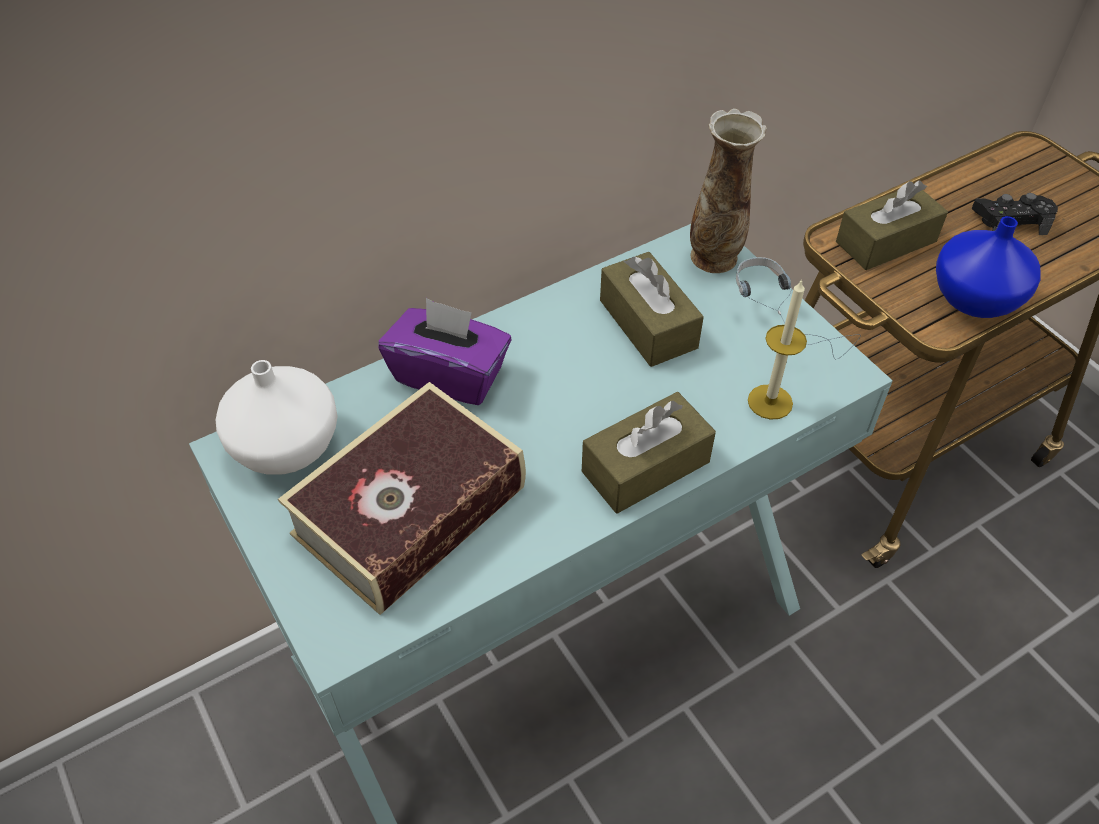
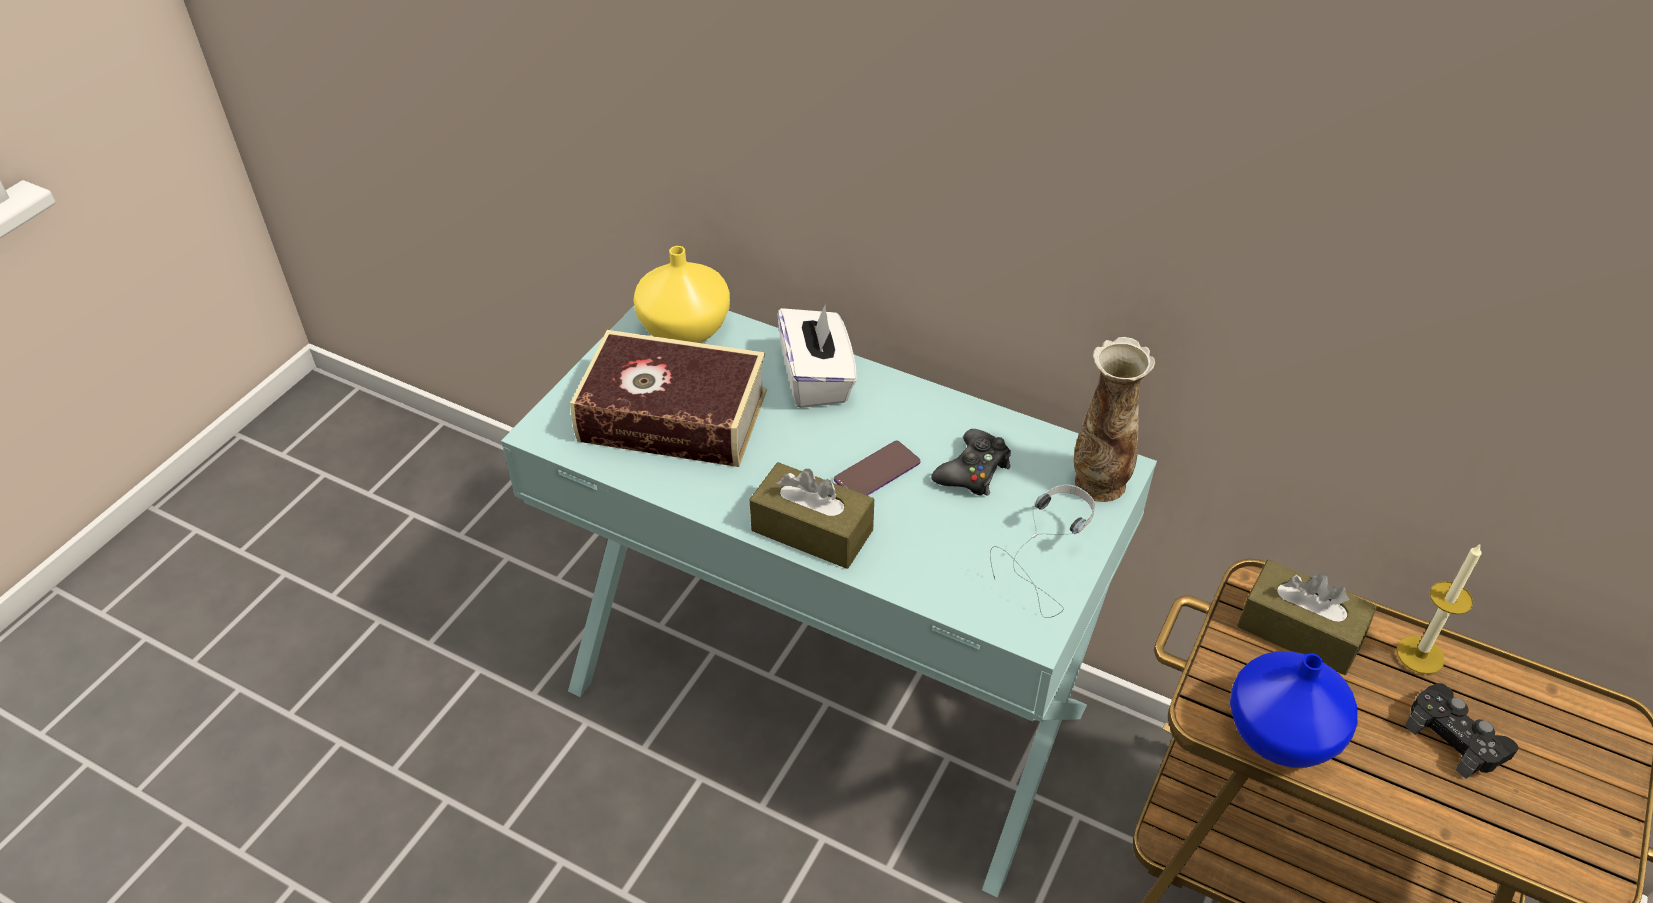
camera: 60 degrees right, 5 degrees down
(284, 447) = (683, 328): white vase -> yellow vase
(450, 375) = (817, 379): purple tissue box -> white tissue box
(603, 387) = (877, 472): none -> phone
(648, 324) = (973, 471): brown tissue box -> black game controller
(770, 402) = (949, 586): candle -> candle (1420, 655)

